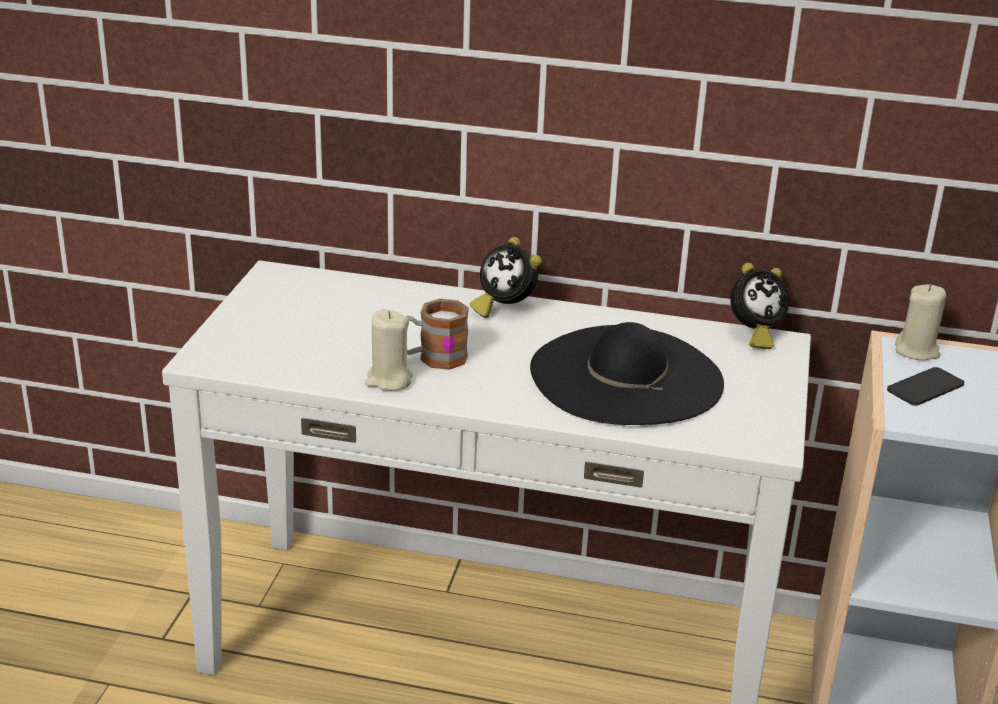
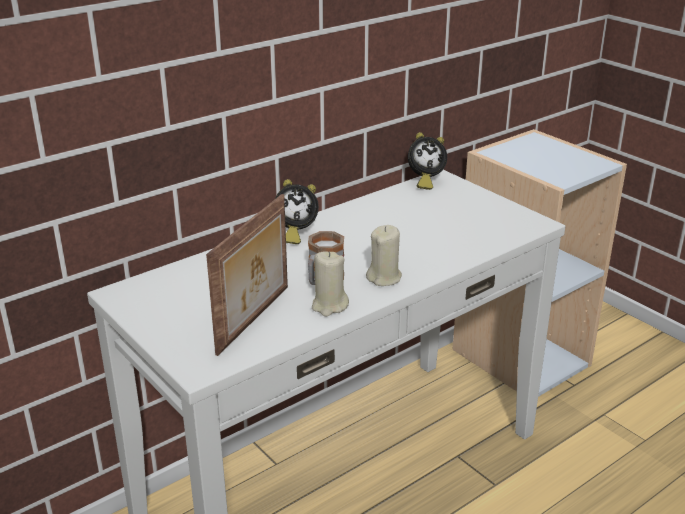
camera: 50 degrees left, 0 degrees up
(314, 353) = (255, 319): none -> picture frame
(625, 376) = (422, 231): black hat -> none
(753, 335) = (424, 181): alarm clock -> alarm clock turned 60 degrees clockwise
(917, 351) = (501, 151): beige candle -> beige candle (384, 278)
(925, 387) = (537, 164): phone -> none

